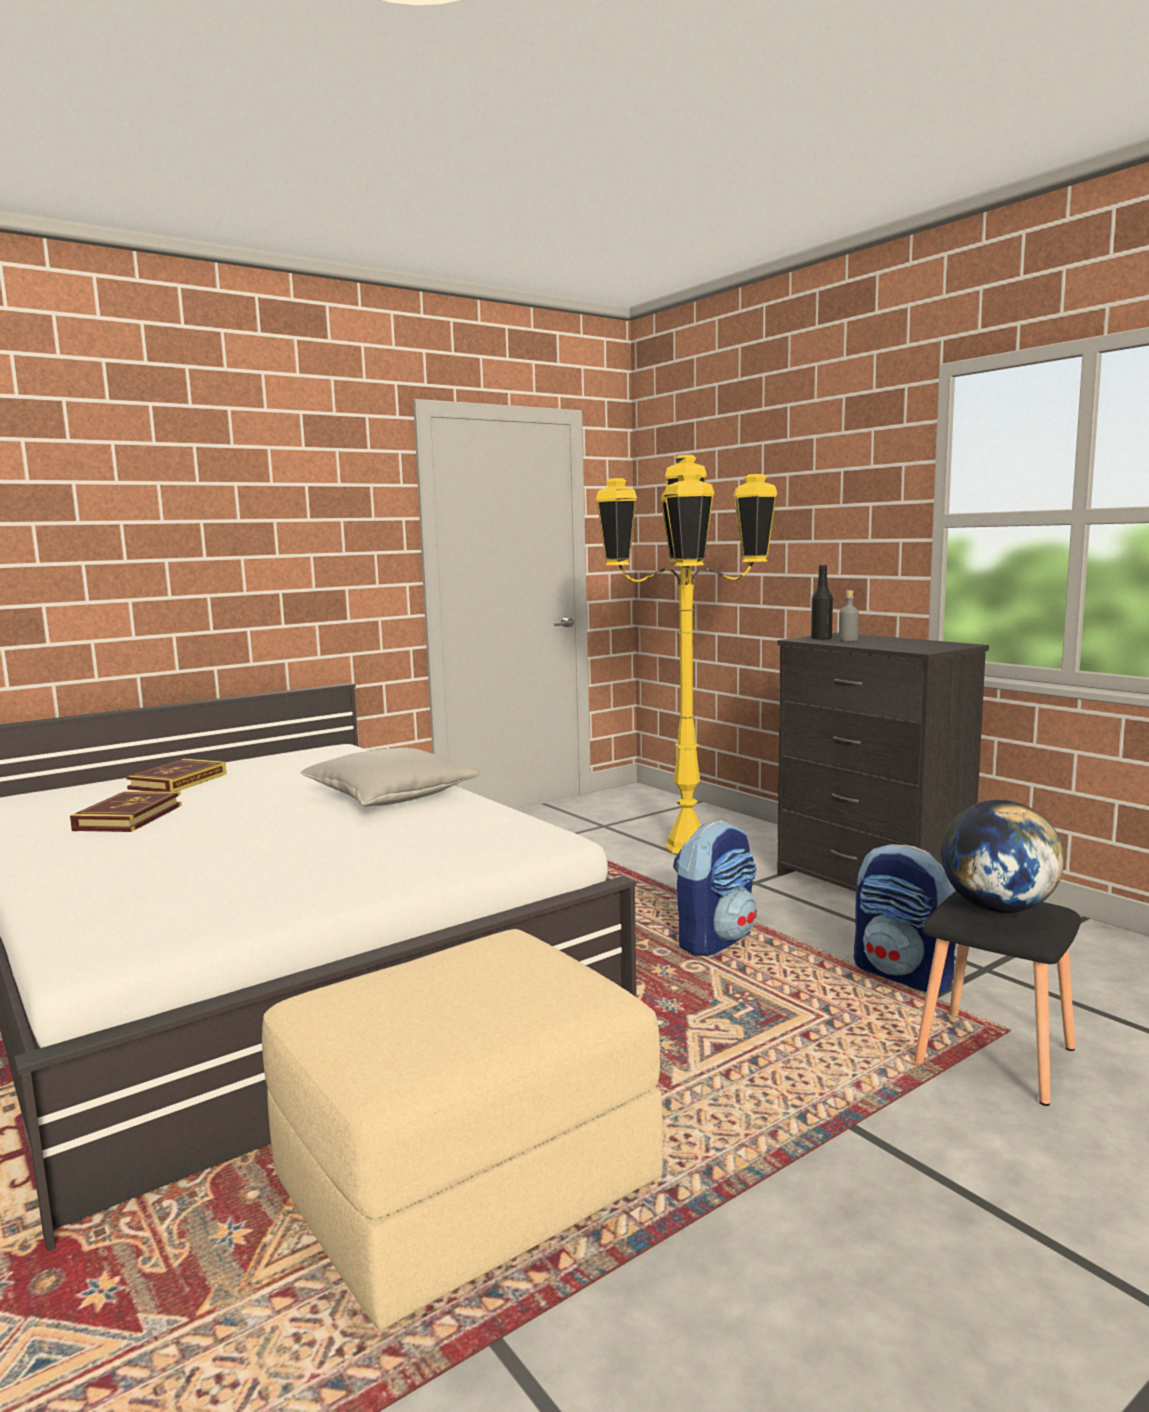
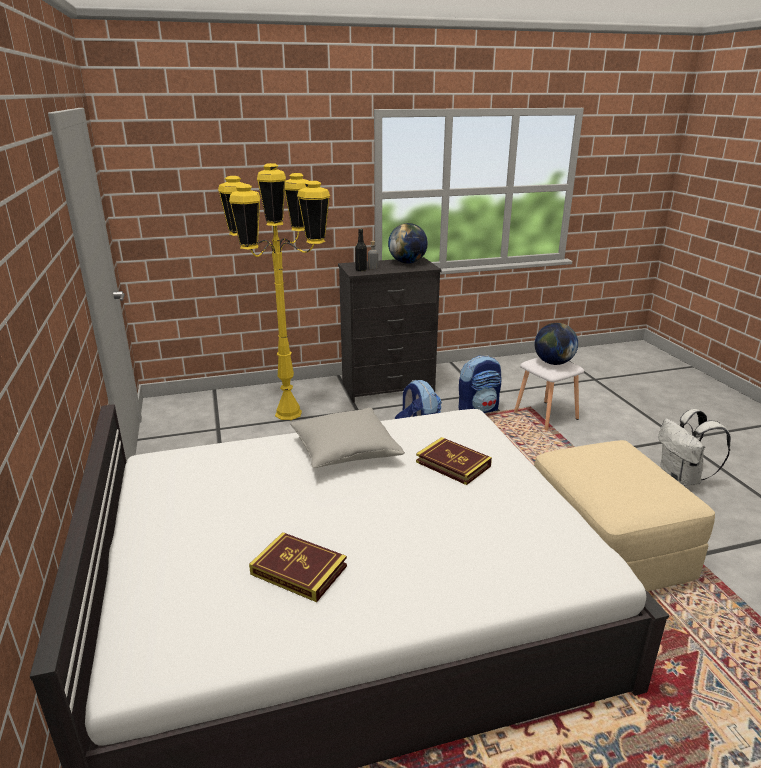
camera: 70 degrees left, 15 degrees up
(178, 781) = (186, 546): book -> book (453, 464)
(903, 1329) = (682, 479): none -> white backpack
(923, 644) = (407, 262): none -> globe
(992, 1056) = (545, 416): black stool -> white stool

